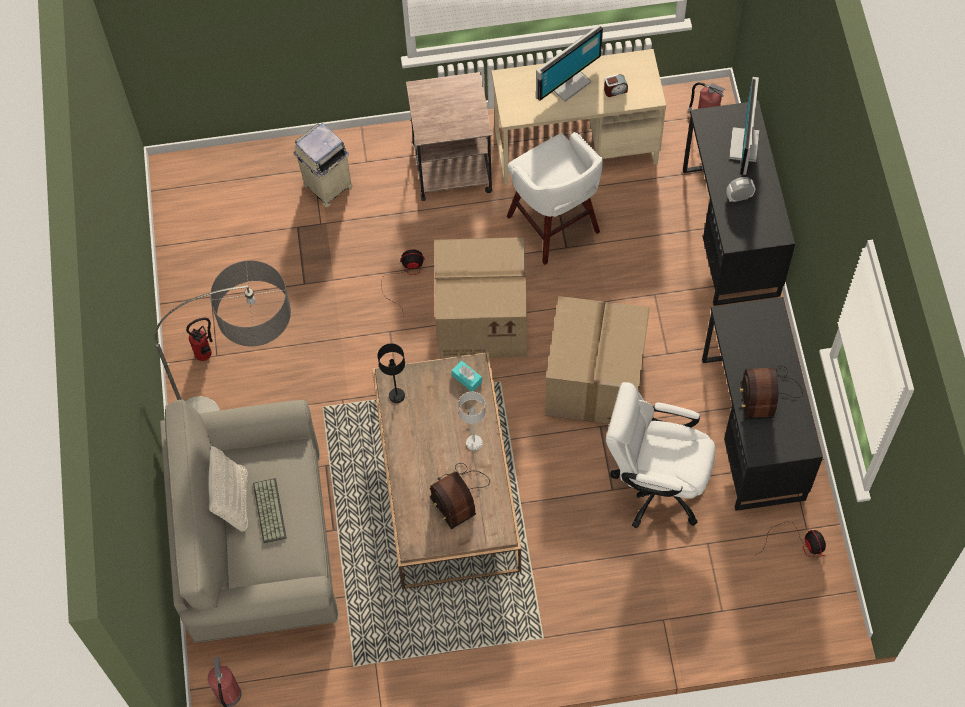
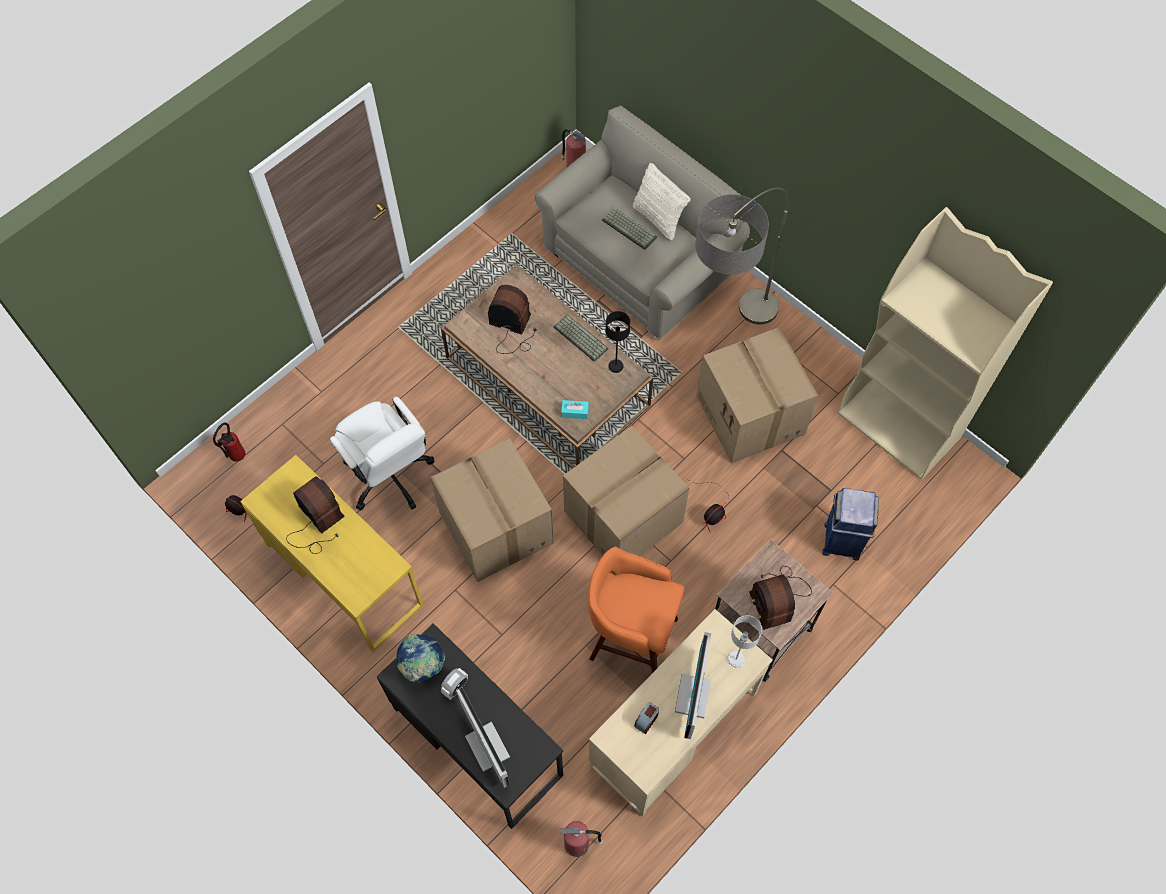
camera: 140 degrees right, 0 degrees up
(191, 237) = (899, 426): none -> beige bookcase
(206, 354) = (798, 352): fire extinguisher -> fire extinguisher (235, 457)
(300, 328) = (752, 415): none -> cardboard box
(327, 186) = (842, 540): beige trash can -> blue trash can
(406, 443) = (579, 338): none -> keyboard
(449, 104) = (777, 597): none -> radio
(474, 442) = (530, 371): grey table lamp -> grey table lamp (735, 659)
(555, 226) = (630, 637): white stool -> orange stool
(654, 486) = (391, 478): white office chair -> white office chair turned 75 degrees clockwise
(752, 429) = (344, 573): black desk -> yellow desk
(754, 228) = (422, 665): none -> globe

